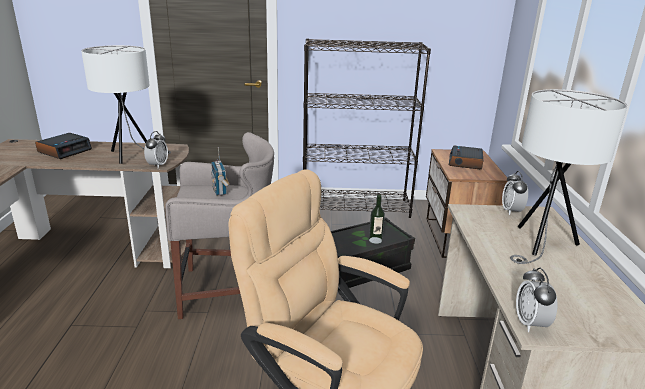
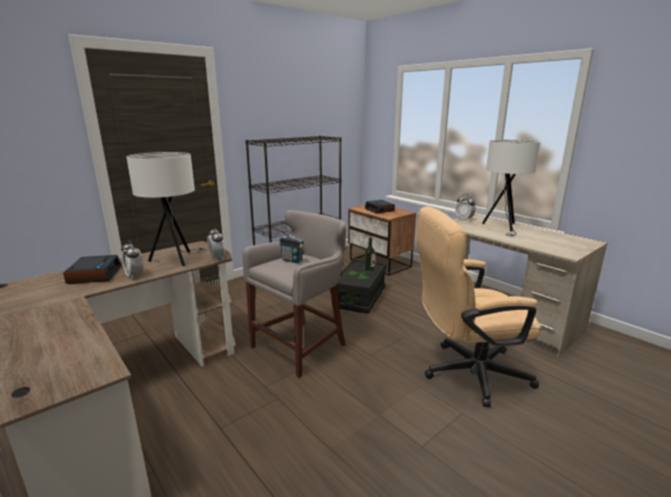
camera: 40 degrees left, 5 degrees down
(530, 323) = (563, 253): alarm clock -> alarm clock (135, 275)

